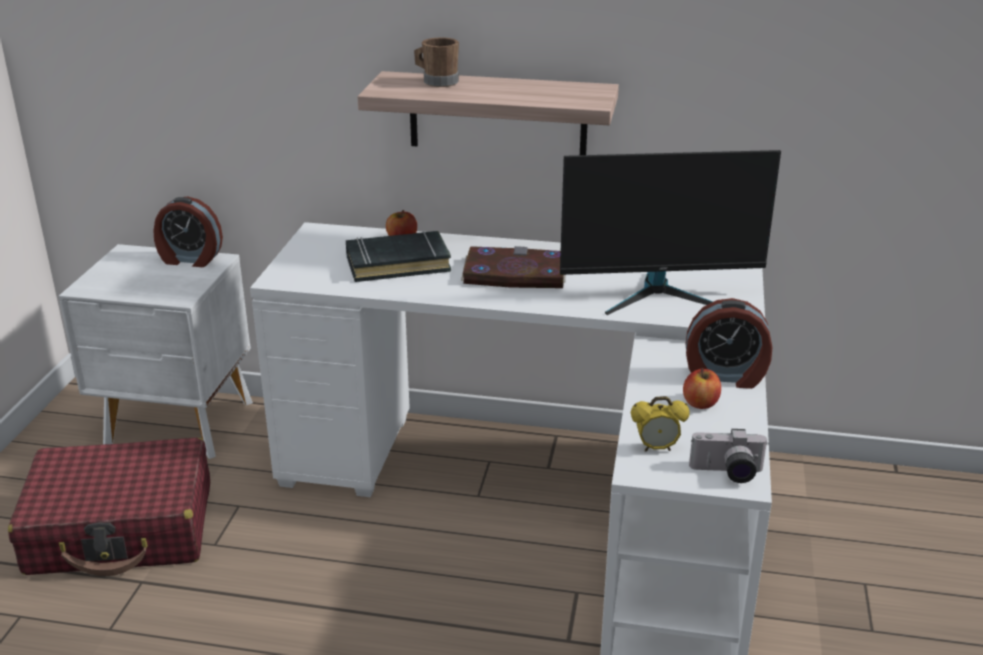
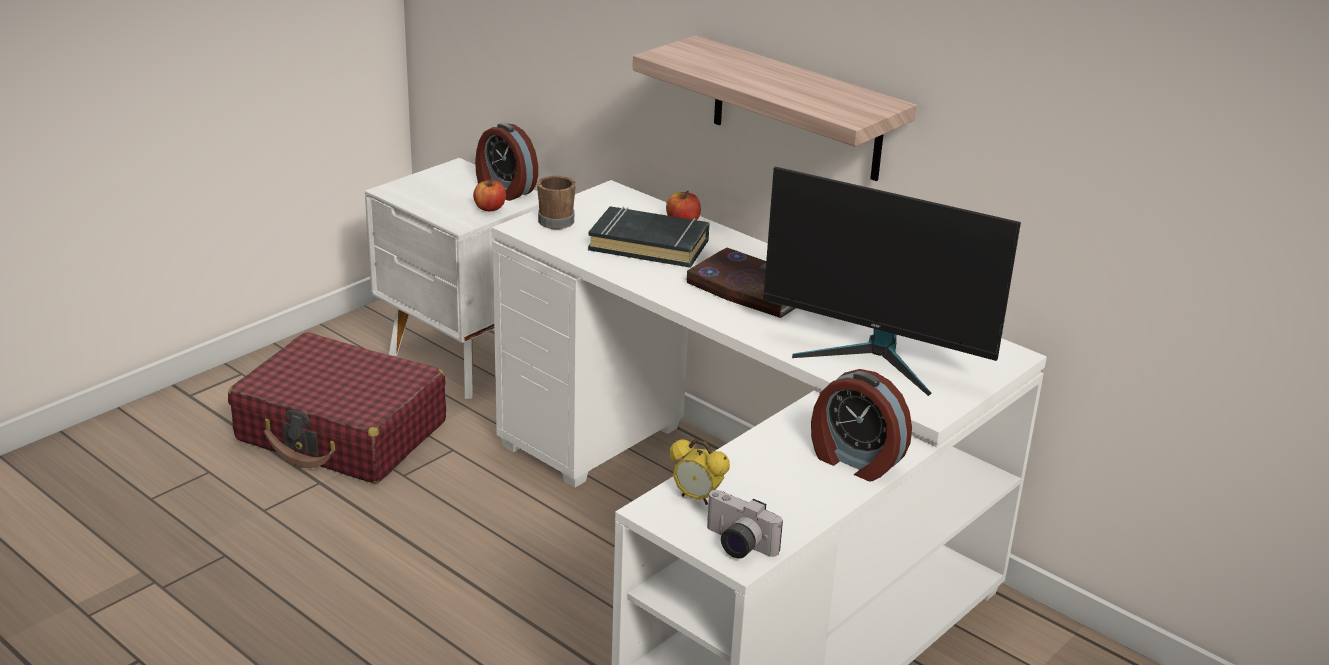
camera: 30 degrees right, 0 degrees up
(437, 81) = (730, 58): brown mug -> brown mug (553, 220)
(700, 403) = (795, 475): apple -> apple (490, 208)

